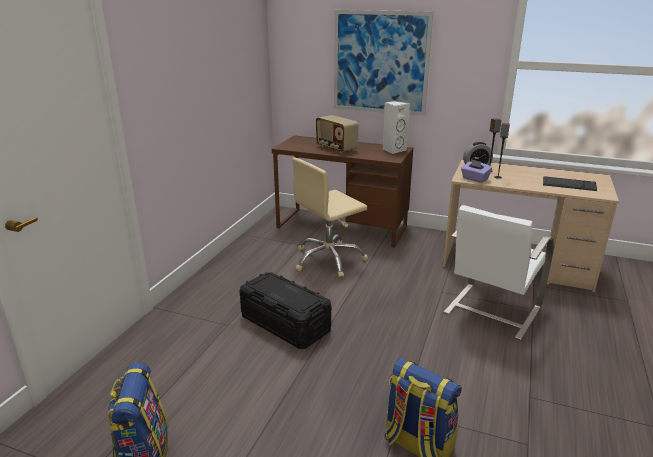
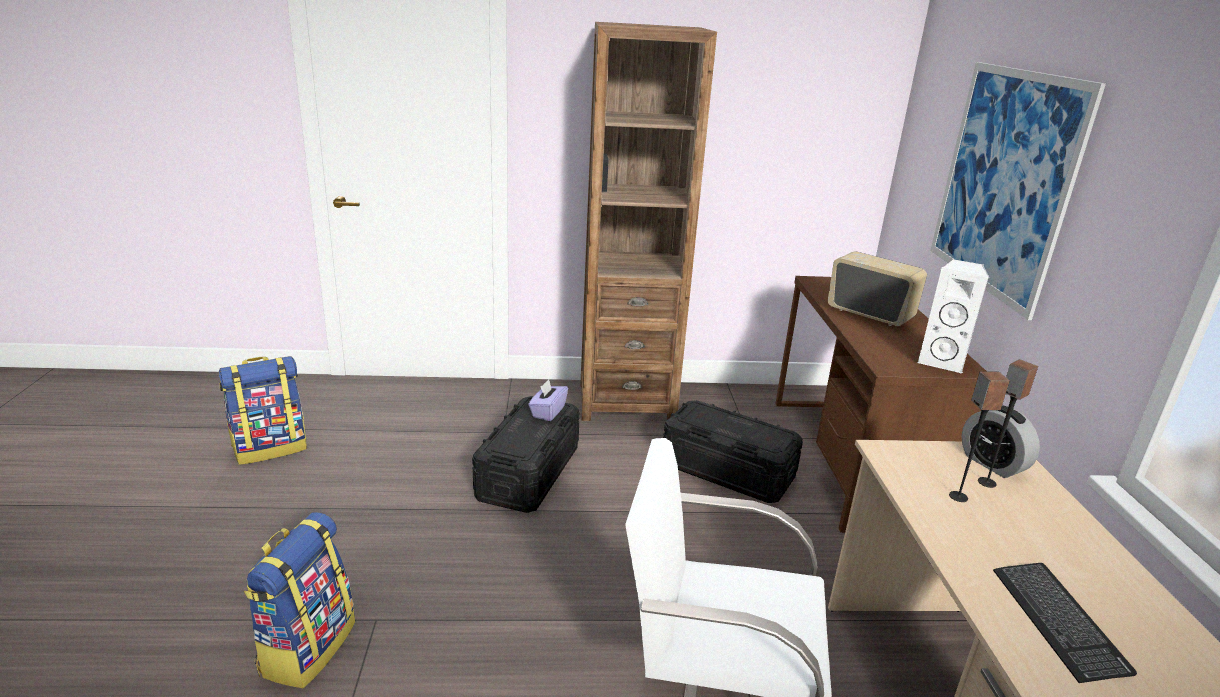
camera: 65 degrees right, 0 degrees up
(231, 270) = (626, 401): none -> brown bookcase
(329, 259) = (727, 471): beige office chair -> black storage box
(336, 148) = (870, 314): radio -> radio turned 105 degrees clockwise
(474, 179) = (903, 466): purple tissue box -> purple tissue box (547, 412)

